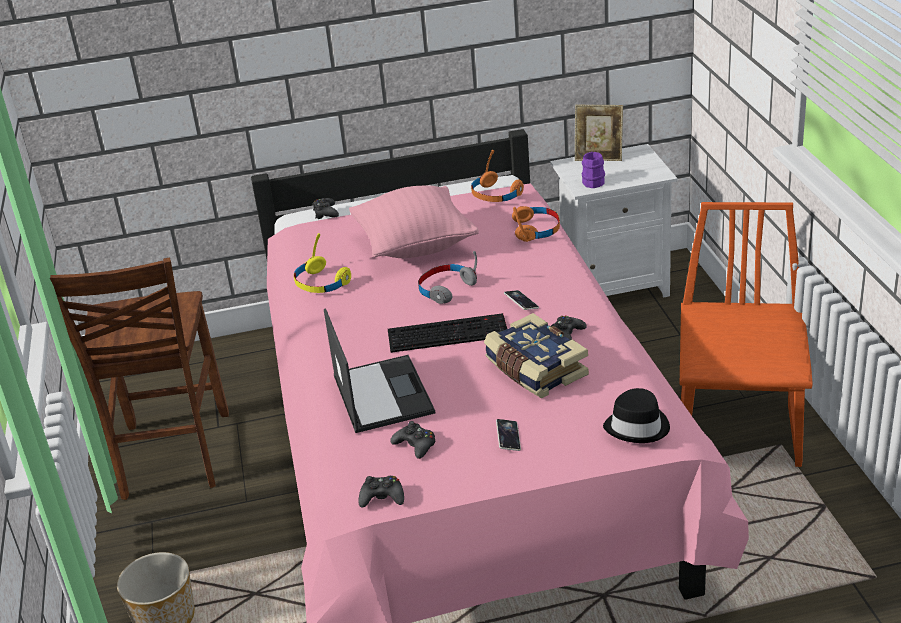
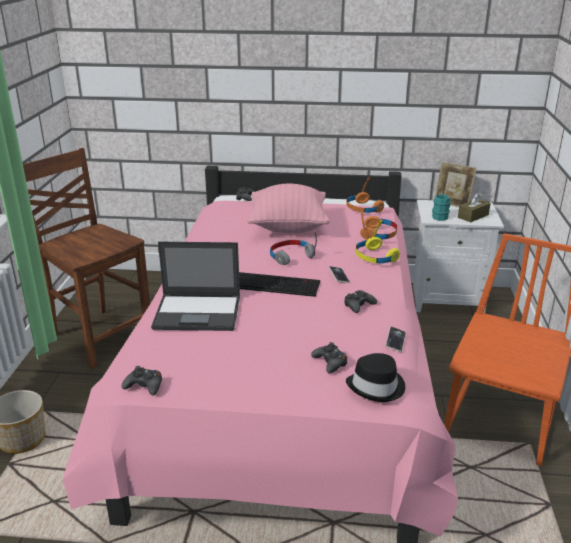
camera: 15 degrees right, 5 degrees down
(172, 457) = (99, 335): brown chair -> brown chair turned 120 degrees clockwise
(321, 283) = (211, 236): yellow headphones -> yellow headphones (375, 257)
(382, 393) = (199, 312): laptop -> laptop turned 90 degrees clockwise
(415, 445) = (196, 354): black game controller -> black game controller (330, 362)
(508, 437) = (268, 367): phone -> phone (395, 341)
(534, 370) = (319, 324): book -> none
(595, 181) = (441, 216): purple mug -> turquoise mug
(633, 171) = (473, 216): none -> brown tissue box

